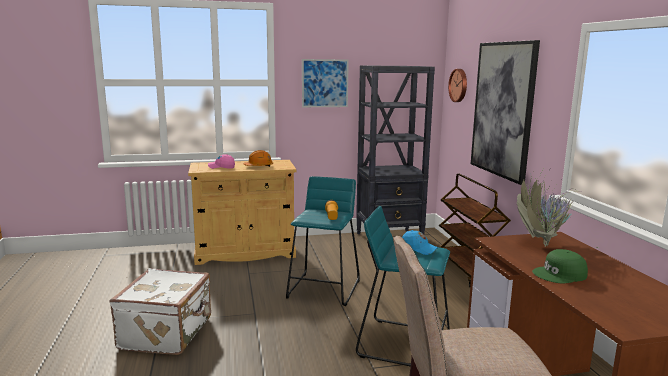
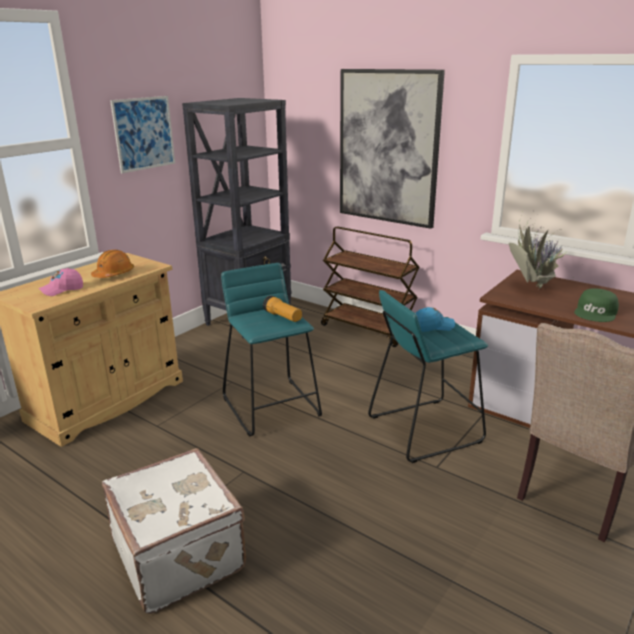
camera: 40 degrees left, 10 degrees up
(459, 85) = (300, 120): wall clock -> none

